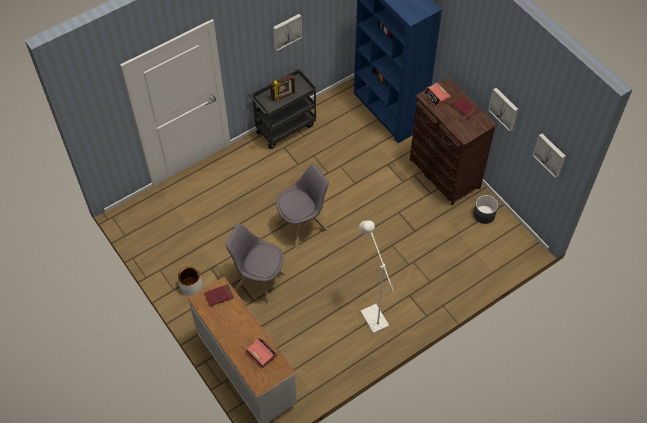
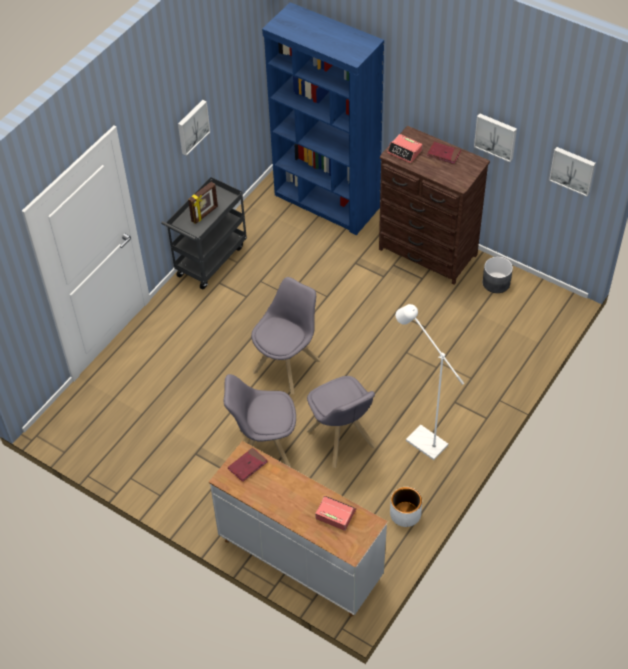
camera: 20 degrees left, 5 degrees down
(191, 285) = (180, 483): white planter -> white planter (405, 514)
(315, 294) = (341, 439): none -> grey chair

